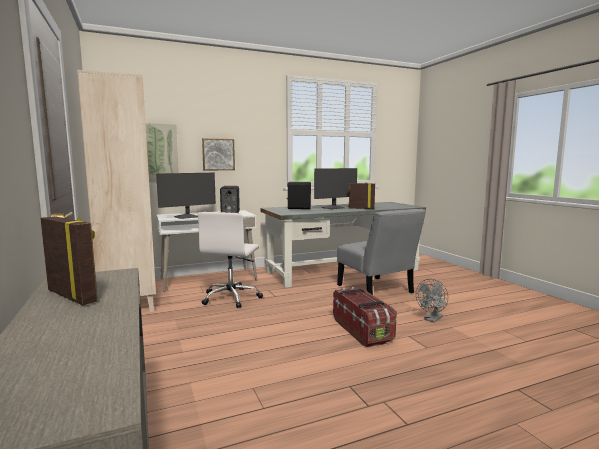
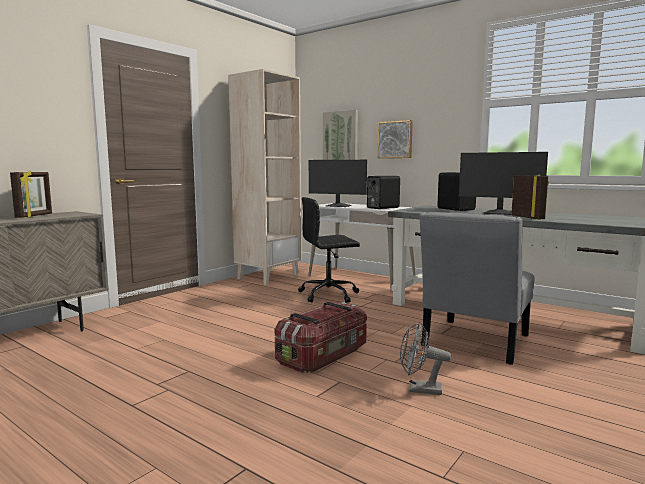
camera: 60 degrees right, 0 degrees up
(231, 298) = (329, 295): white office chair -> black office chair

